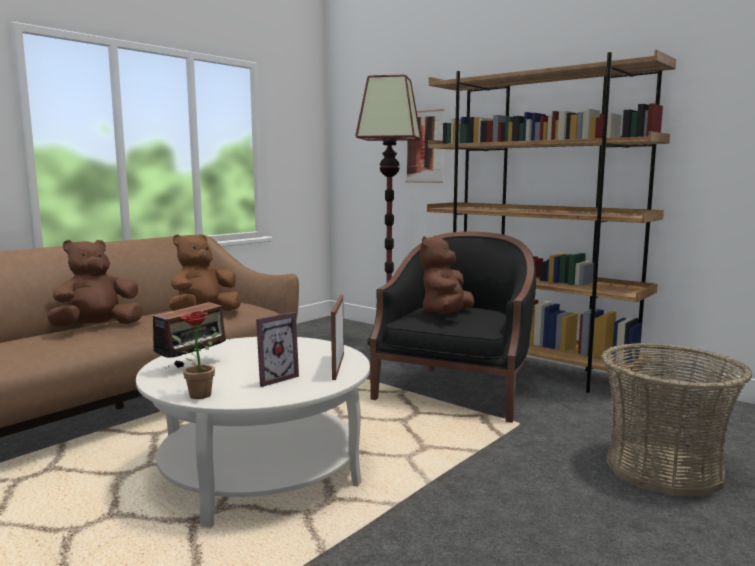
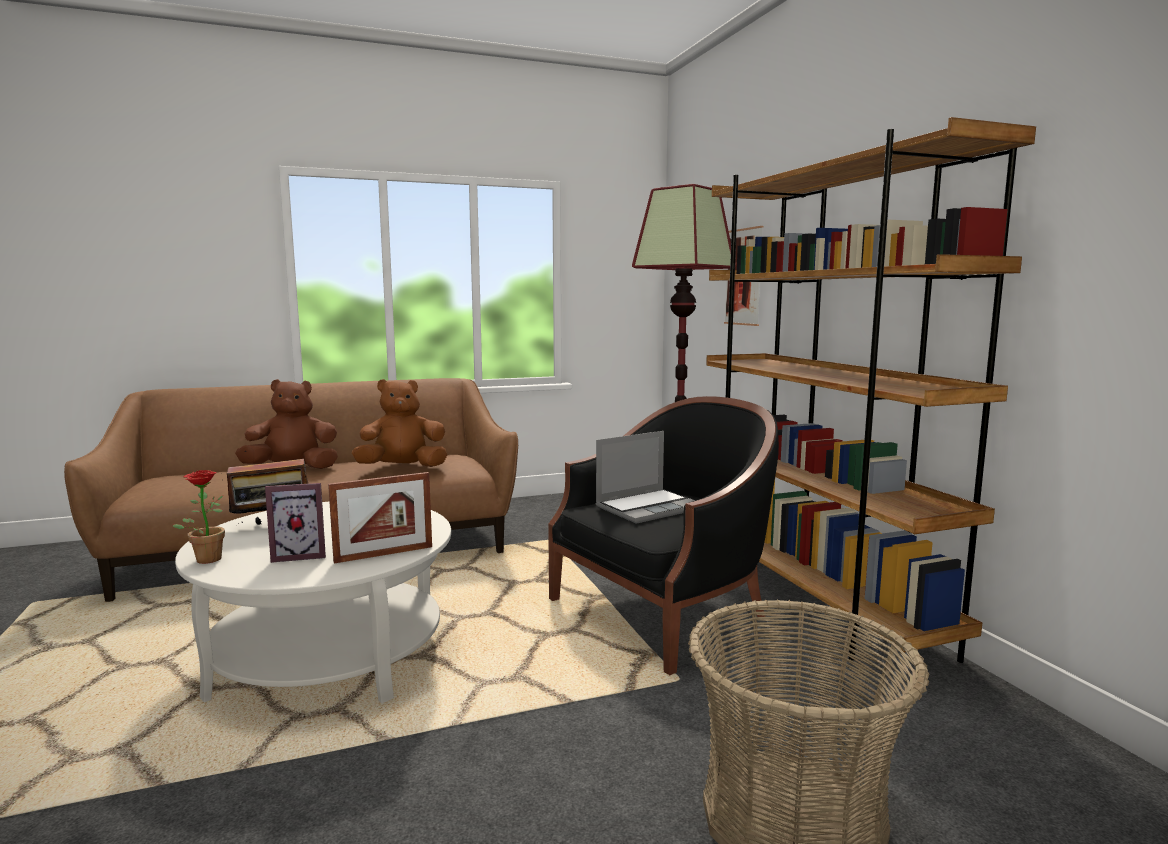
camera: 30 degrees right, 0 degrees up
(338, 366) = (384, 554): picture frame -> picture frame turned 150 degrees counterclockwise
(446, 314) = (648, 507): brown plush toy -> laptop

